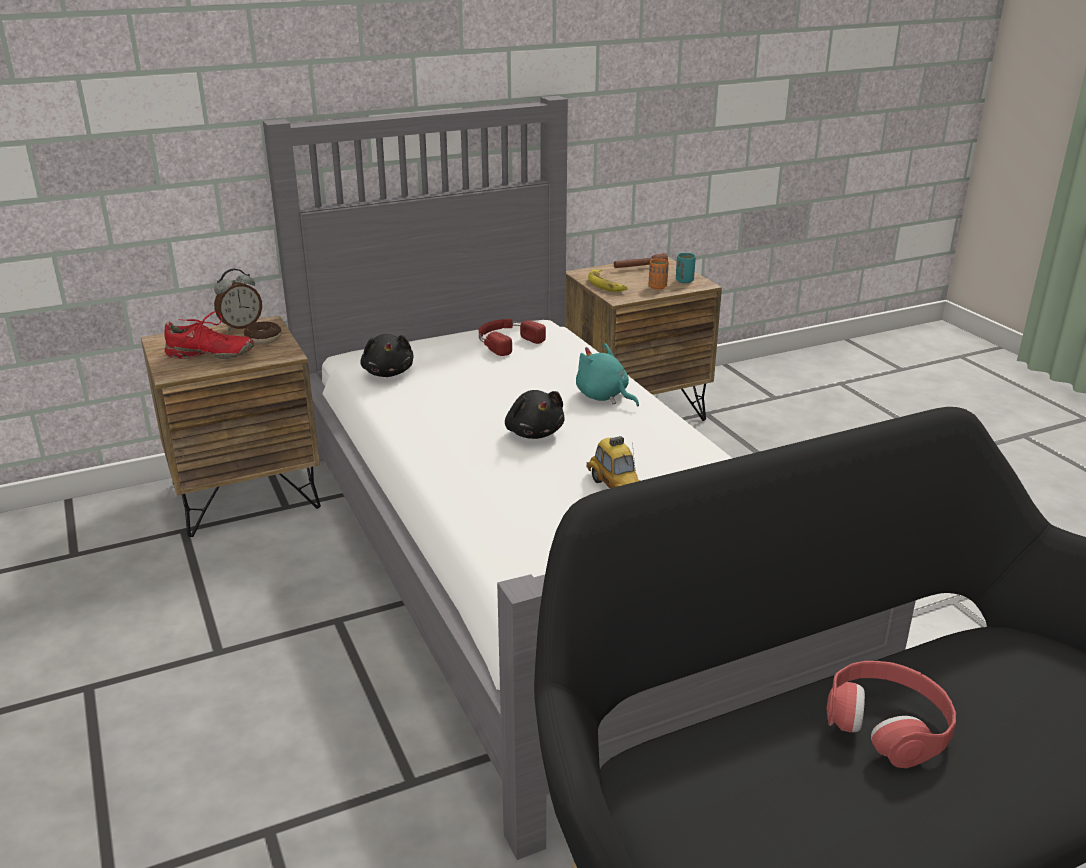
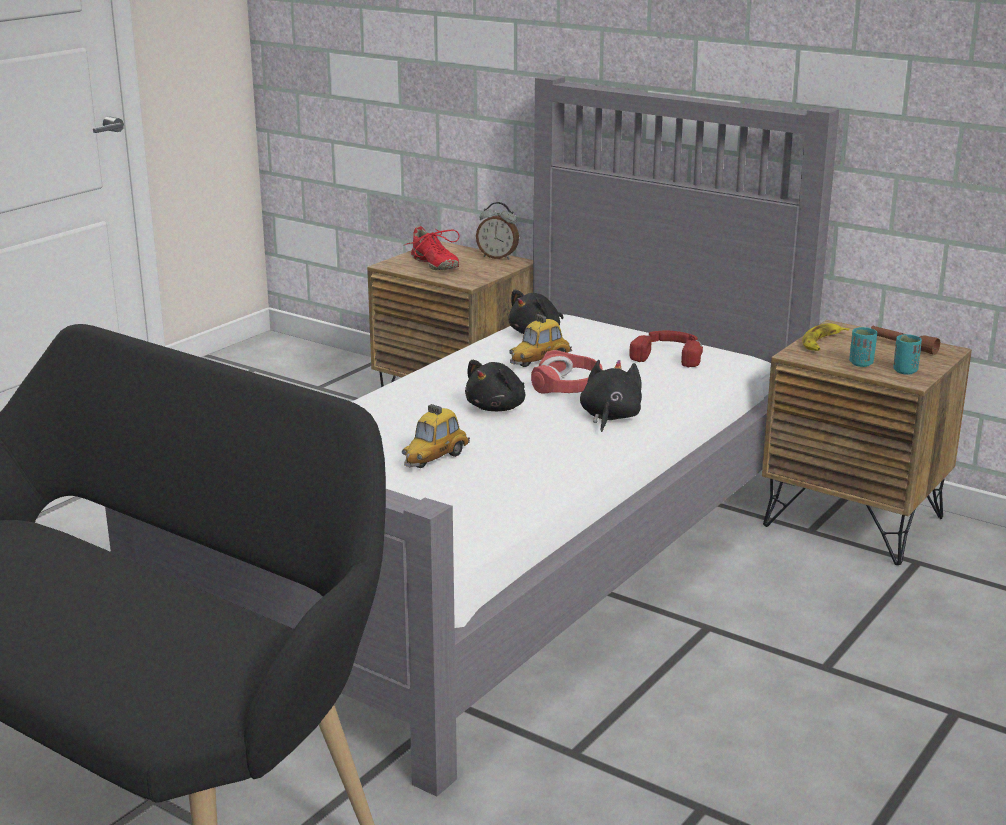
camera: 60 degrees right, 5 degrees down
(263, 338) = (485, 269): donut -> none
(455, 389) = (539, 361): none -> toy car
(604, 397) = (609, 417): turquoise plush toy -> black plush toy
(657, 287) = (861, 363): orange cup -> turquoise cup
(887, 724) = (102, 593): red headphones -> red headphones (568, 385)

